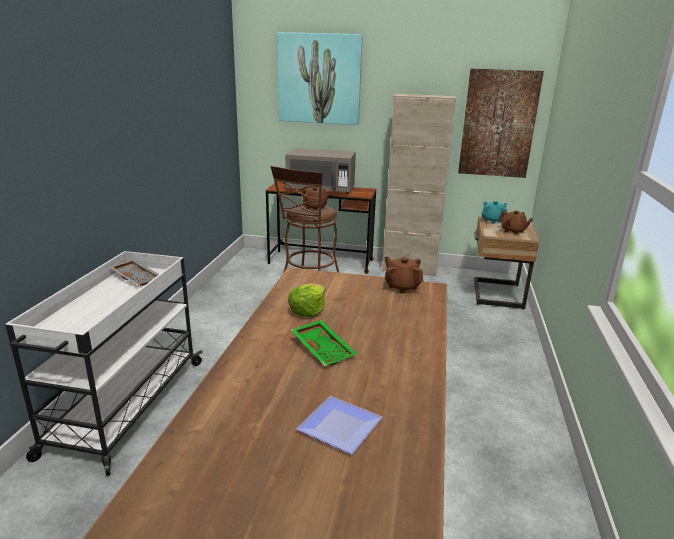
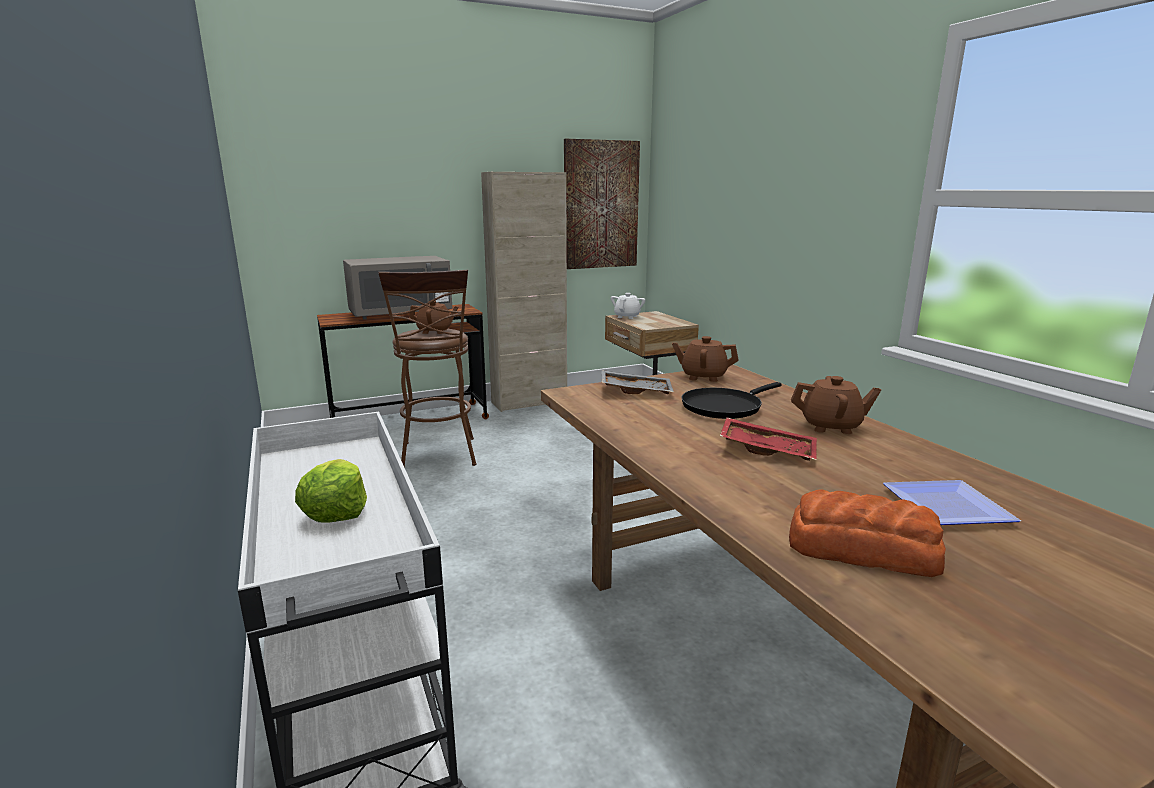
camera: 35 degrees left, 5 degrees down
(137, 277) = (318, 463): grey tray -> grey tray (636, 390)
(237, 422) = (860, 549): none -> bread
(308, 311) = (666, 422): lettuce -> lettuce (336, 511)
(319, 79) = (368, 155): picture -> none
(324, 349) = (767, 449): green tray -> red tray
(365, 313) = (724, 407): none -> black frying pan
(493, 220) = (627, 317): turquoise teapot -> white teapot
(513, 231) = (662, 322): brown teapot -> brown teapot (831, 426)

